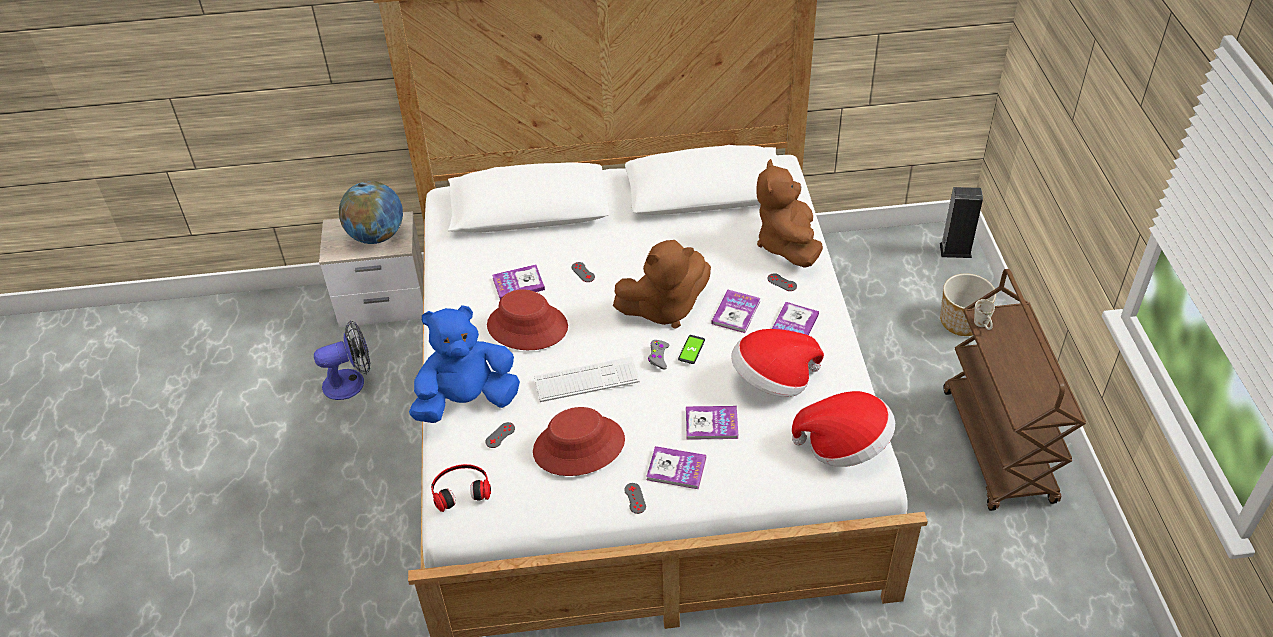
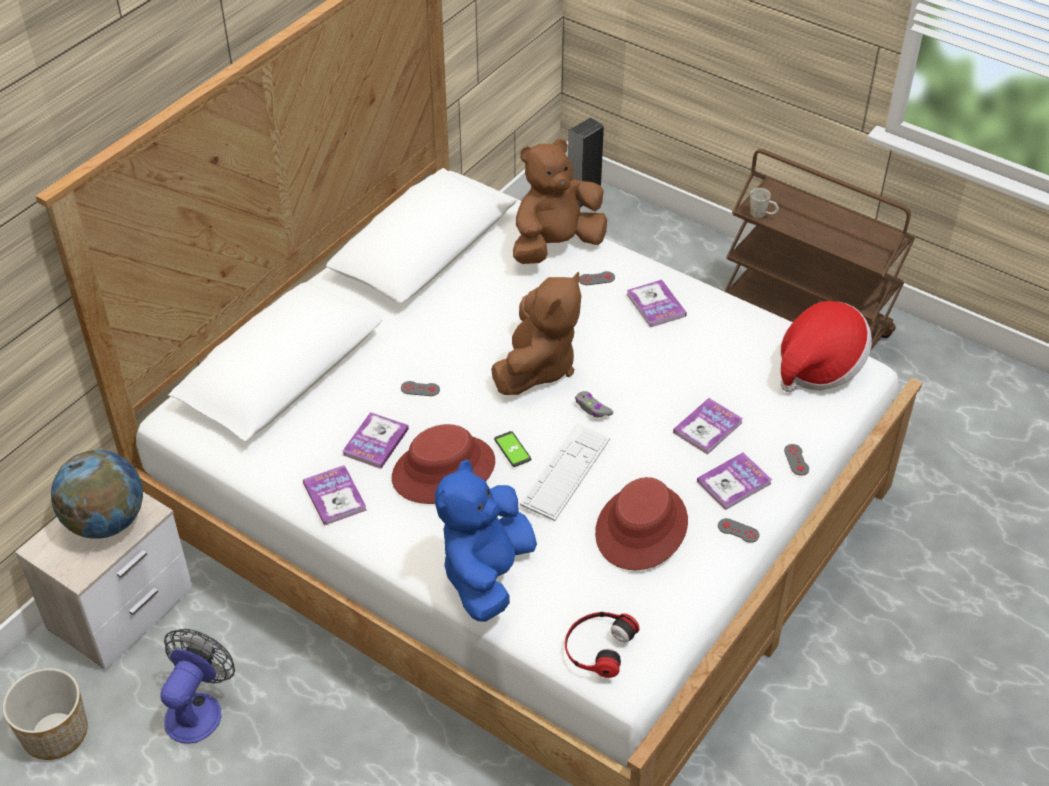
camera: 50 degrees left, 0 degrees up
(500, 435) = (564, 575): grey game controller -> grey game controller (796, 460)
(691, 350) = (609, 383): phone -> phone (512, 449)
(736, 312) = (598, 327): book -> book (334, 496)
(773, 380) = (703, 358): hat -> none
(787, 244) = (555, 245): brown plush toy -> brown plush toy turned 105 degrees clockwise
(962, 322) = (660, 248): planter -> planter (55, 734)

